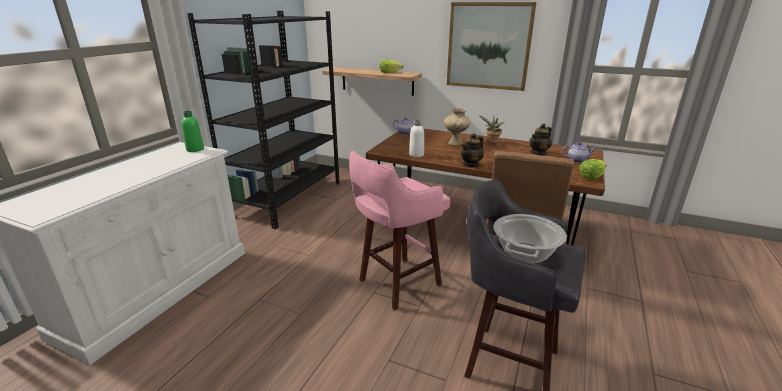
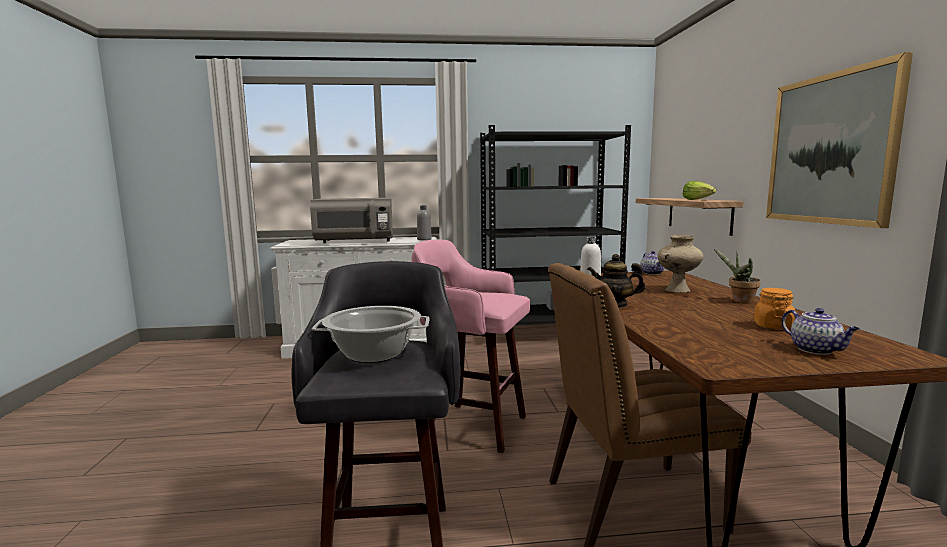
camera: 60 degrees right, 15 degrees down
(127, 177) = (355, 241): none -> grey microwave
(195, 149) = (424, 239): green bottle -> grey bottle
(539, 153) = (773, 326): teapot -> orange jar
(591, 176) = (751, 366): lettuce -> none

